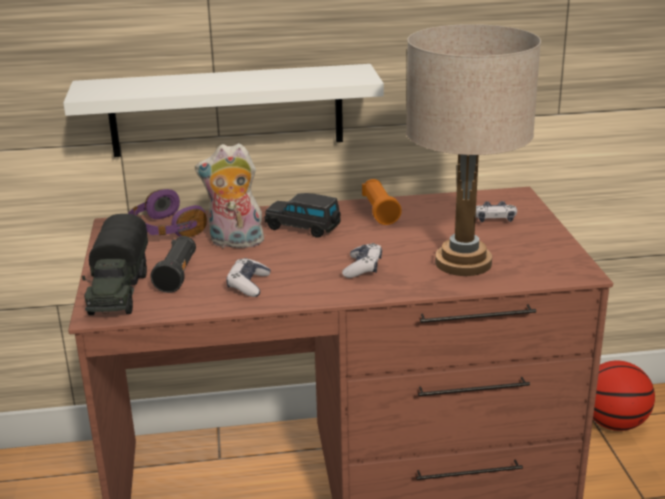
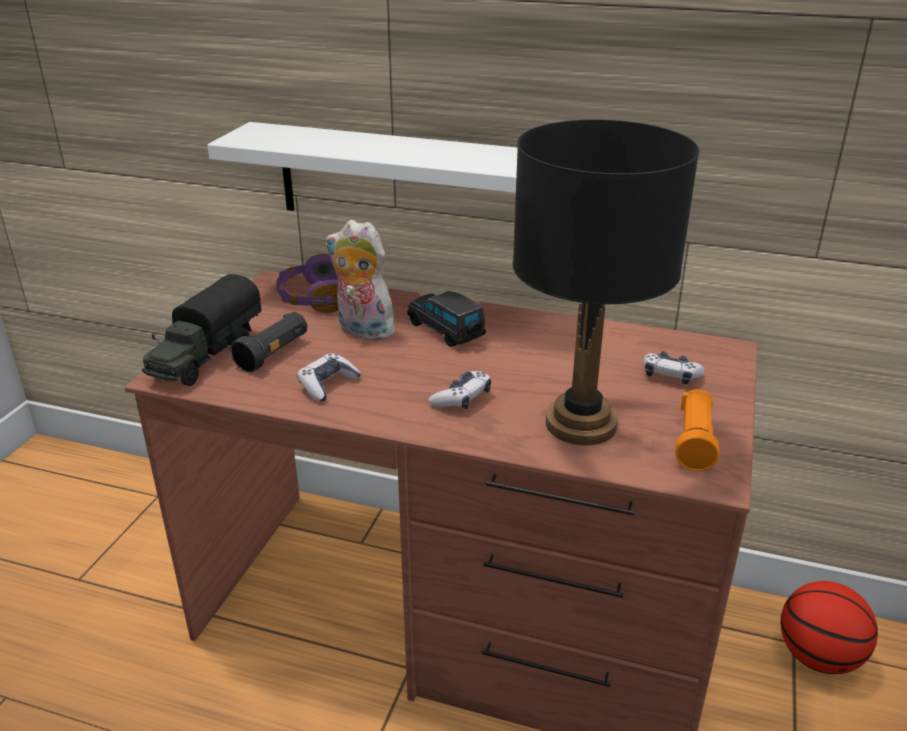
camera: 25 degrees right, 5 degrees up
(379, 212) = (545, 332): orange flashlight -> orange flashlight (694, 442)
(463, 263) = (581, 424): beige table lamp -> black table lamp

